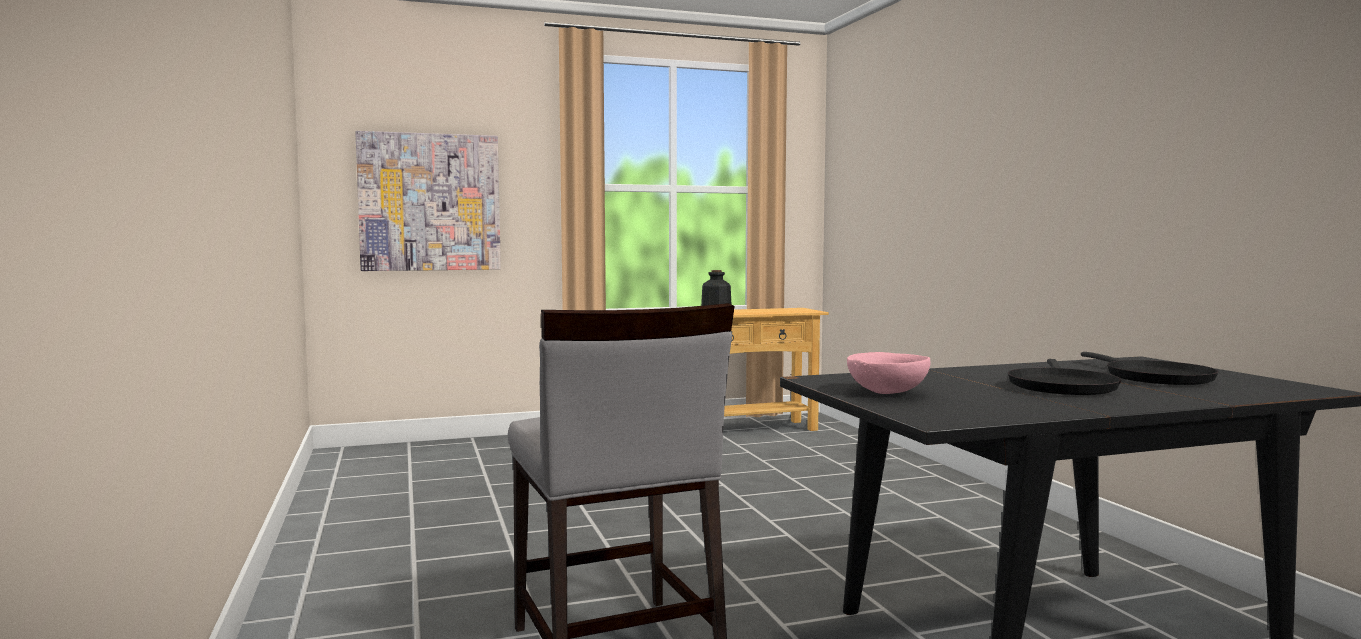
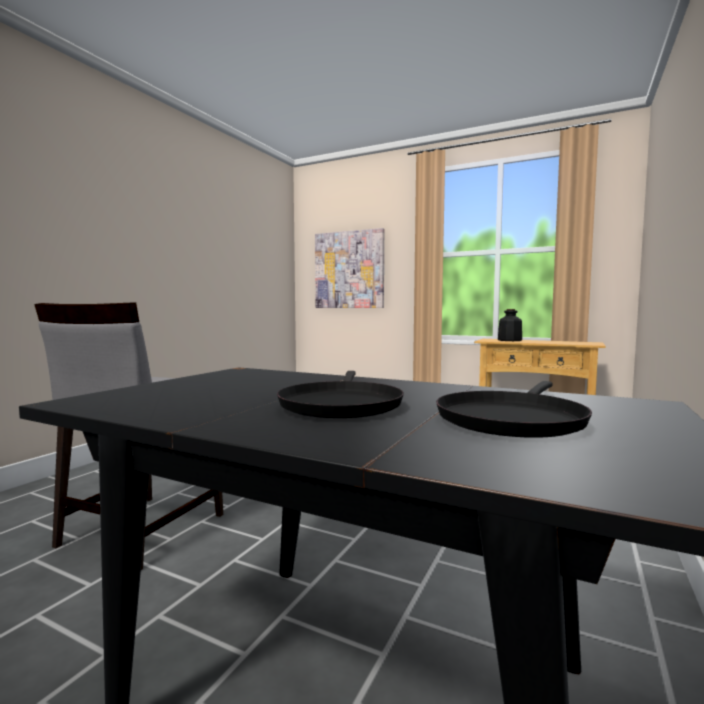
camera: 45 degrees right, 0 degrees up
(887, 392) = (205, 383): pink bowl -> none
(1060, 386) = (340, 404): black frying pan -> black frying pan turned 60 degrees counterclockwise

